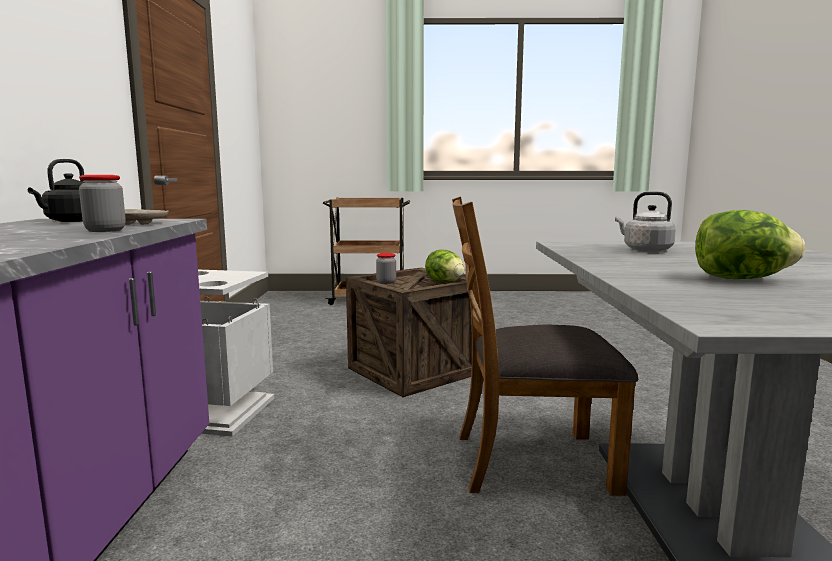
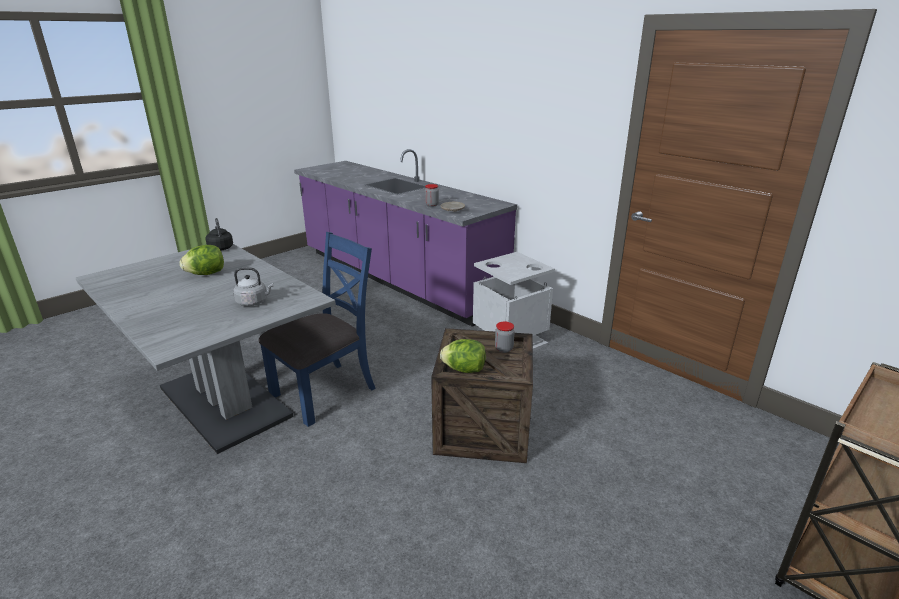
camera: 135 degrees right, 15 degrees up
(70, 221) = (486, 205): black kettle -> black kettle (220, 248)
(531, 461) = (325, 391): brown chair -> blue chair

